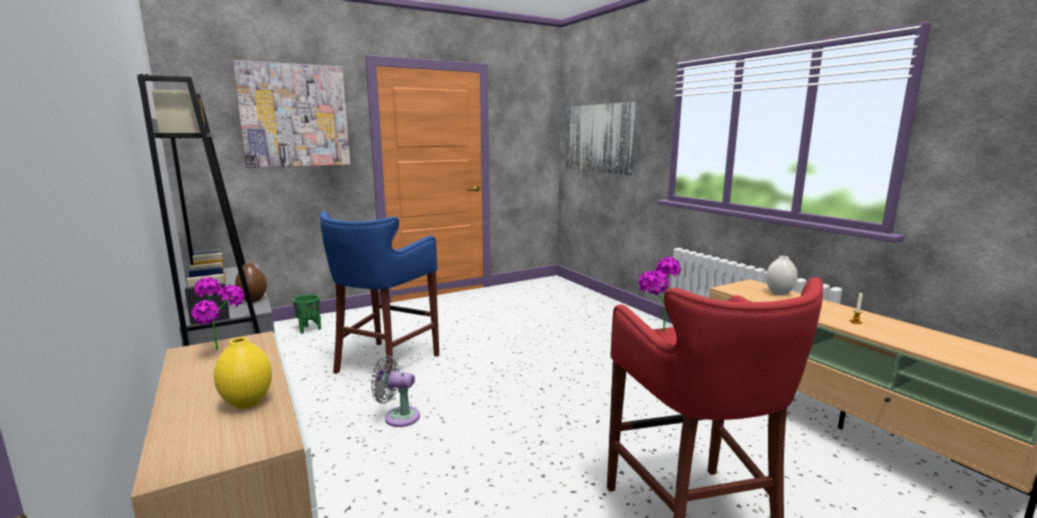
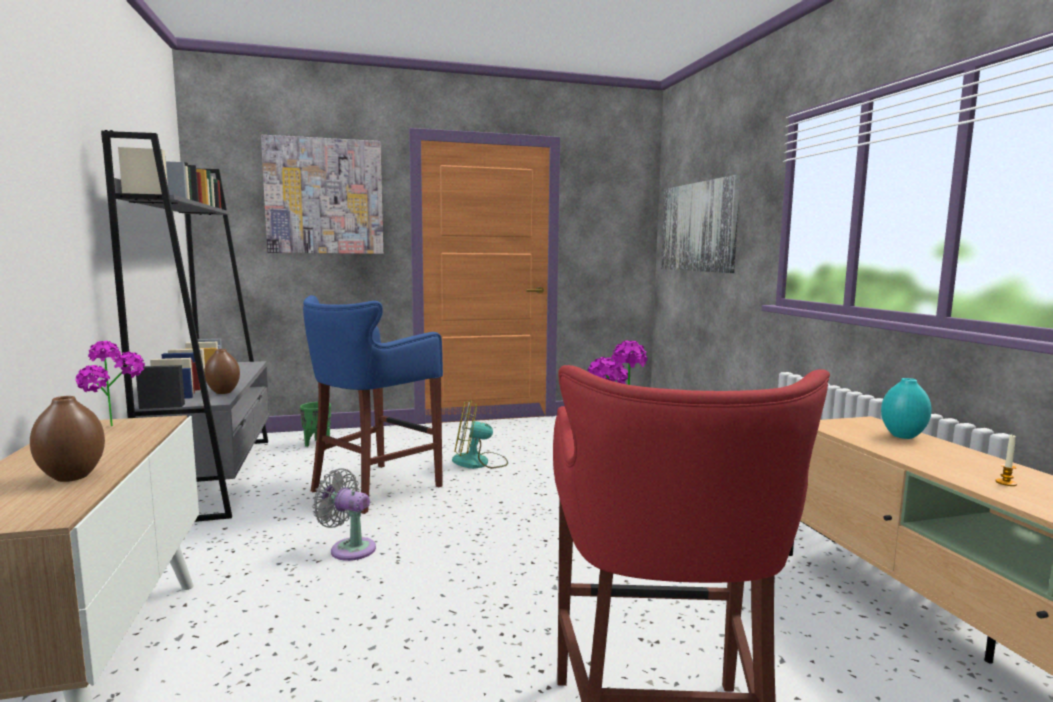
camera: 15 degrees right, 5 degrees down
(248, 403) = (73, 477): yellow vase -> brown vase
(456, 332) = (479, 462): none -> fan
(779, 293) = (902, 436): white vase -> turquoise vase

